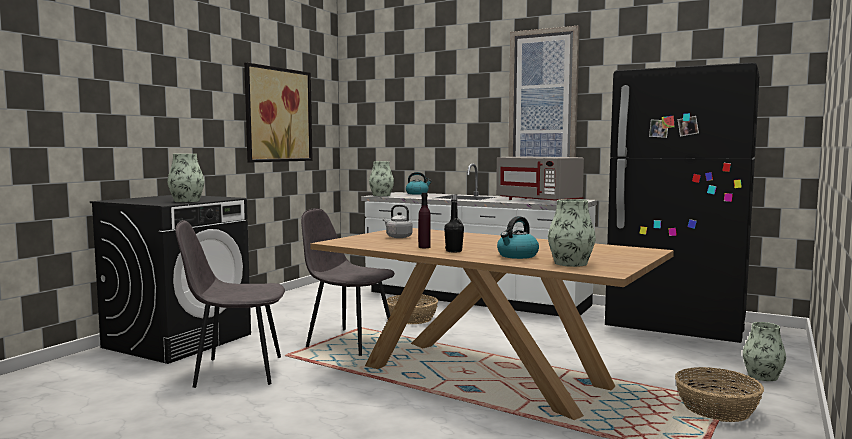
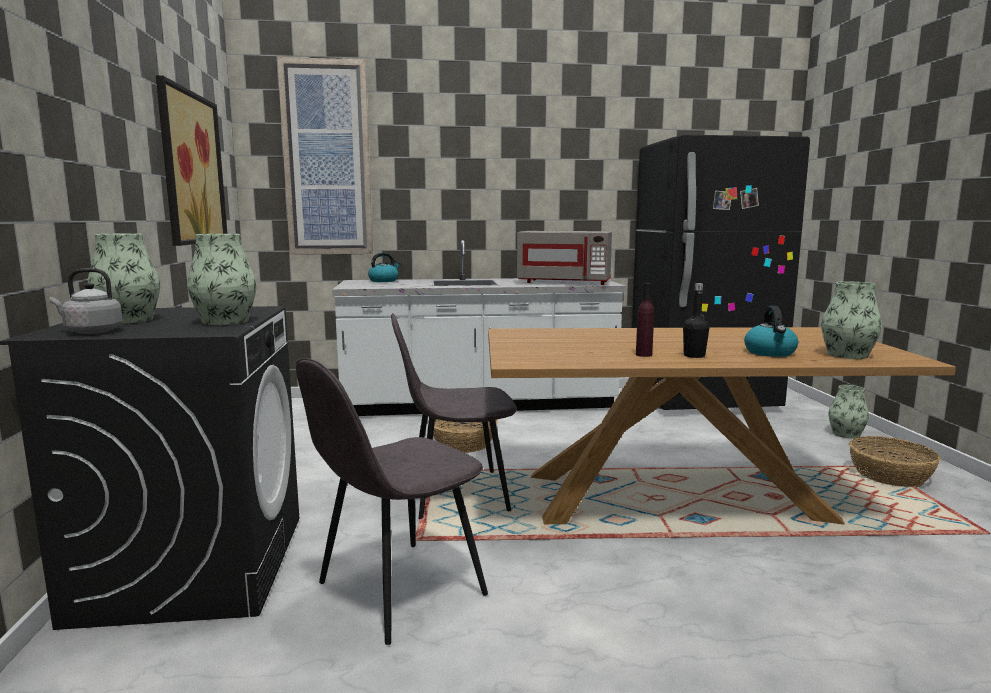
camera: 35 degrees left, 5 degrees up
(381, 195) = (355, 286): vase -> vase (129, 320)
(398, 237) = (552, 344): grey kettle -> grey kettle (91, 331)
(543, 109) = (539, 175): picture -> picture (327, 159)

